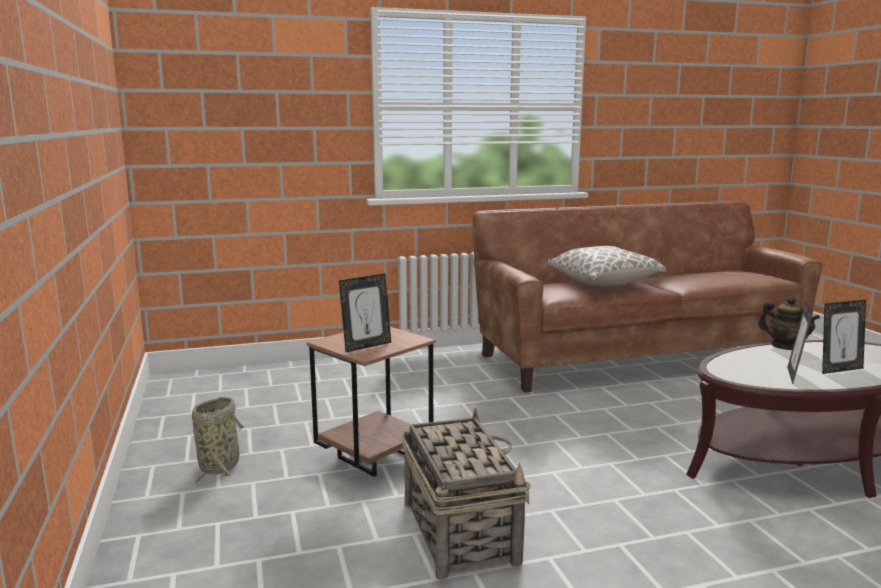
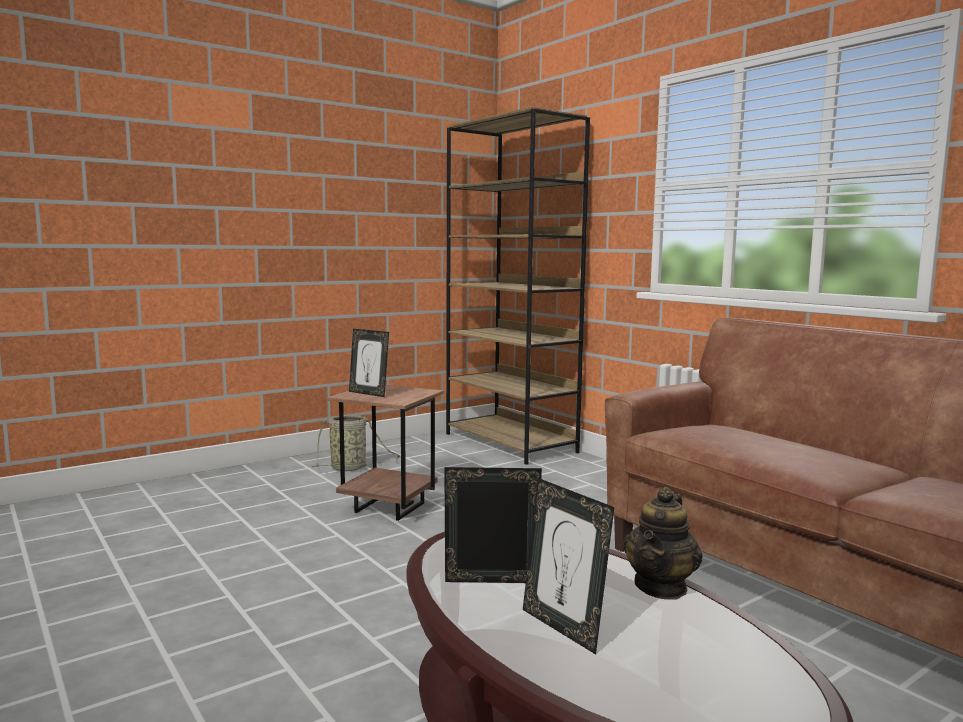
camera: 70 degrees right, 5 degrees down
(239, 379) = (511, 443): none -> brown bookcase
(459, 531) = (270, 554): basket -> none
(604, 283) = (777, 446): pillow -> none

